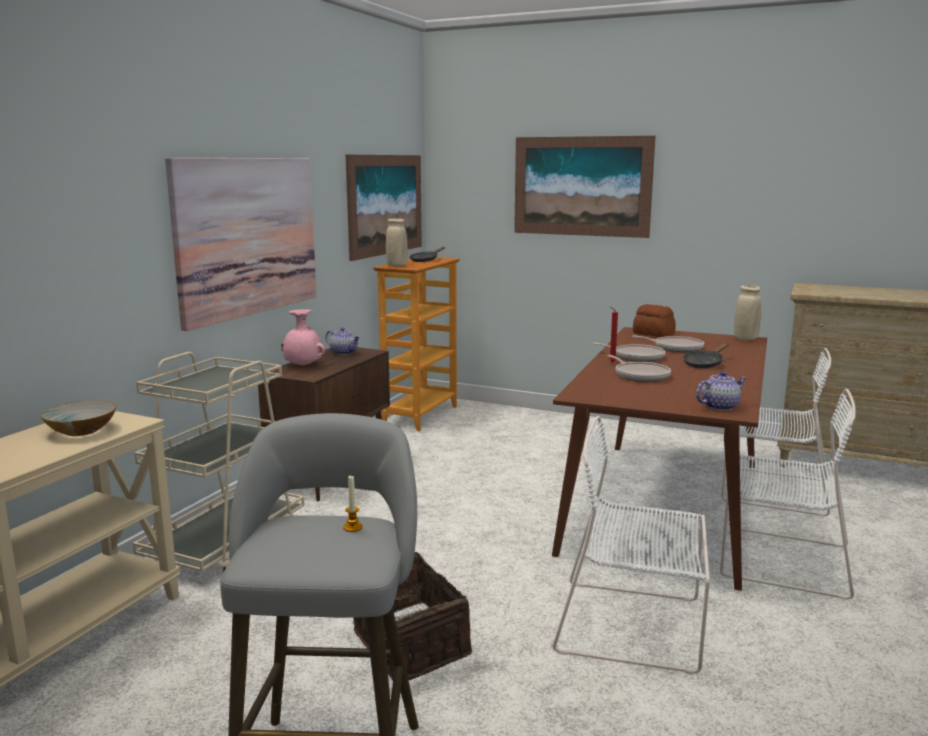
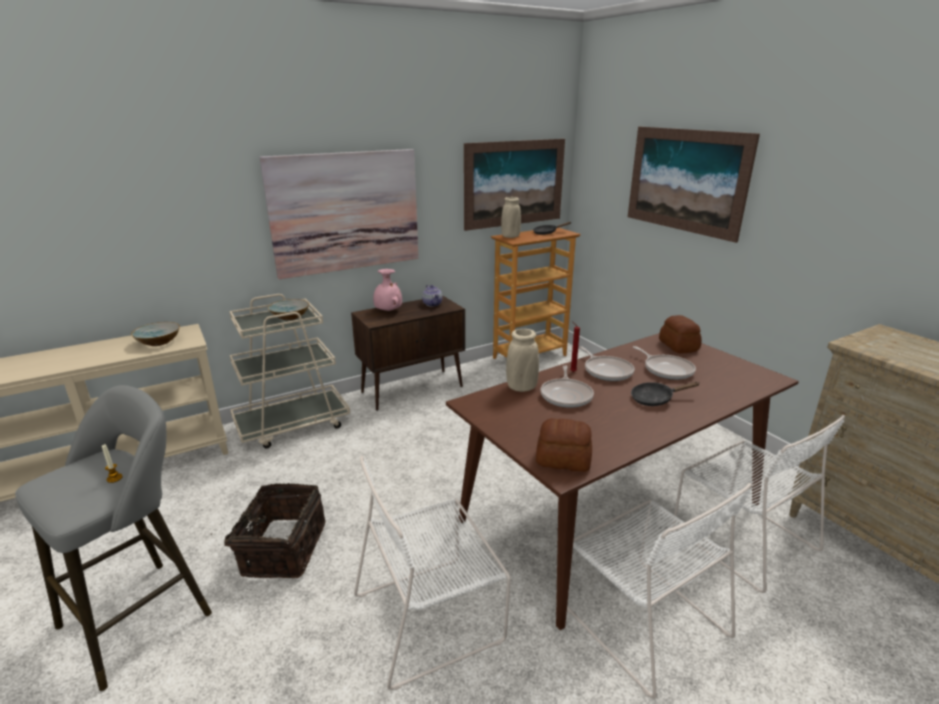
camera: 35 degrees right, 10 degrees up
(225, 377) = (290, 317): none -> bowl
(635, 625) = (432, 615): white chair -> white chair turned 75 degrees counterclockwise
(719, 406) = (562, 459): teapot -> bread
(745, 339) = (767, 377): beige vase -> beige vase (521, 388)

